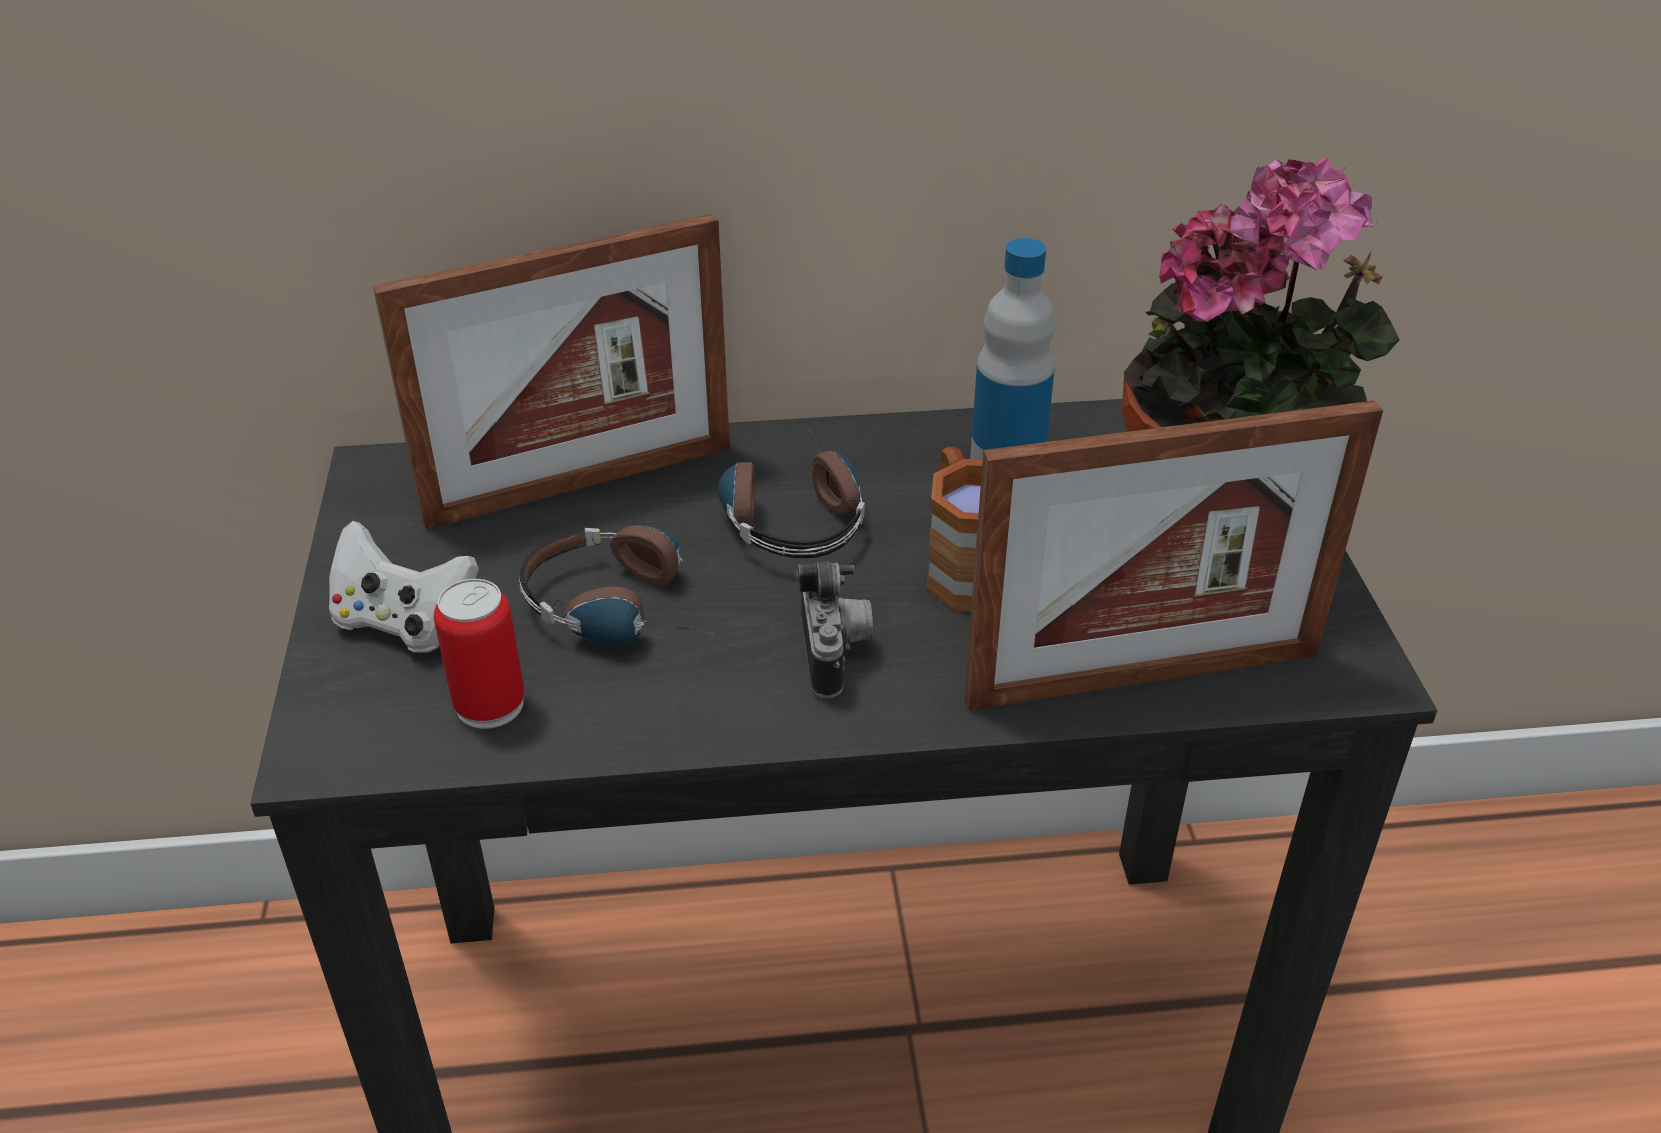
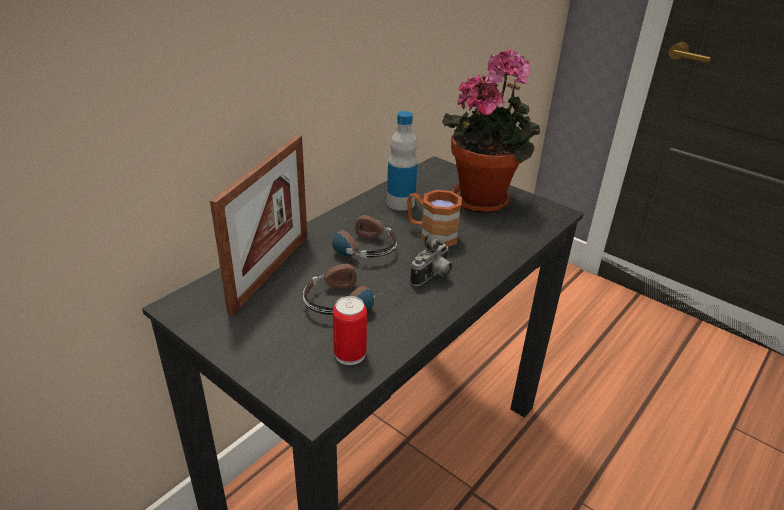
camera: 45 degrees left, 5 degrees down
(404, 623) = (275, 348): white game controller -> none
(835, 654) = (433, 277): camera -> camera turned 90 degrees clockwise
(1143, 677) = (516, 239): picture frame -> none

